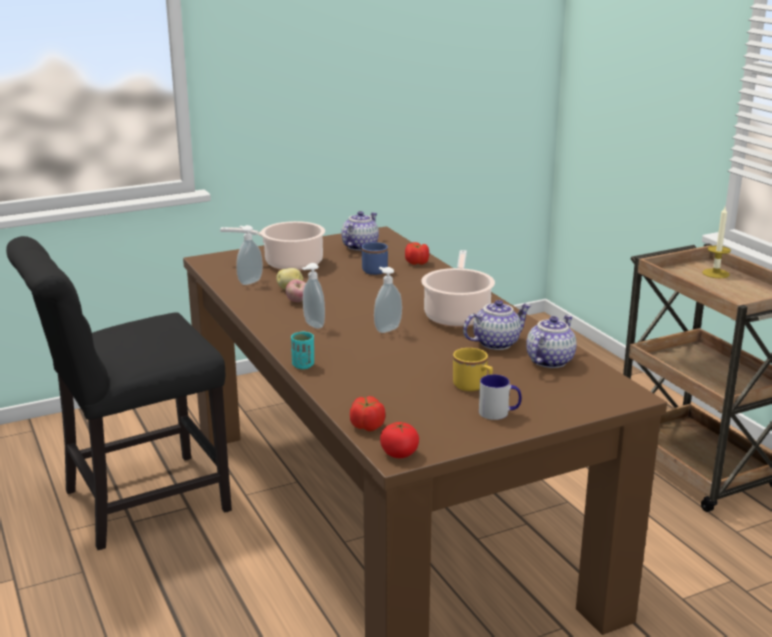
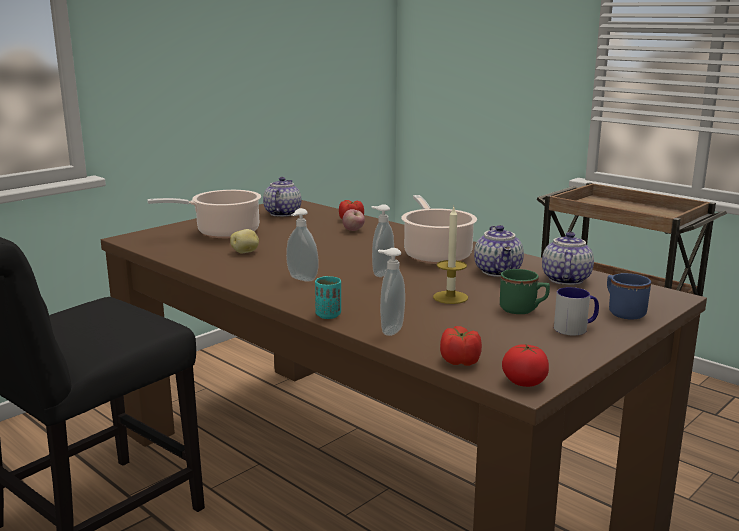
camera: 20 degrees left, 5 degrees down
(249, 282) = (195, 251): soap dispenser -> soap dispenser (390, 330)
(297, 301) = (264, 261): apple -> apple (353, 230)
(374, 269) = (315, 229): blue mug -> blue mug (623, 312)
(473, 387) = (523, 310): yellow mug -> green mug
(496, 343) = (499, 272): teapot -> teapot turned 135 degrees clockwise
(715, 273) = (612, 204): candle -> candle (450, 297)

